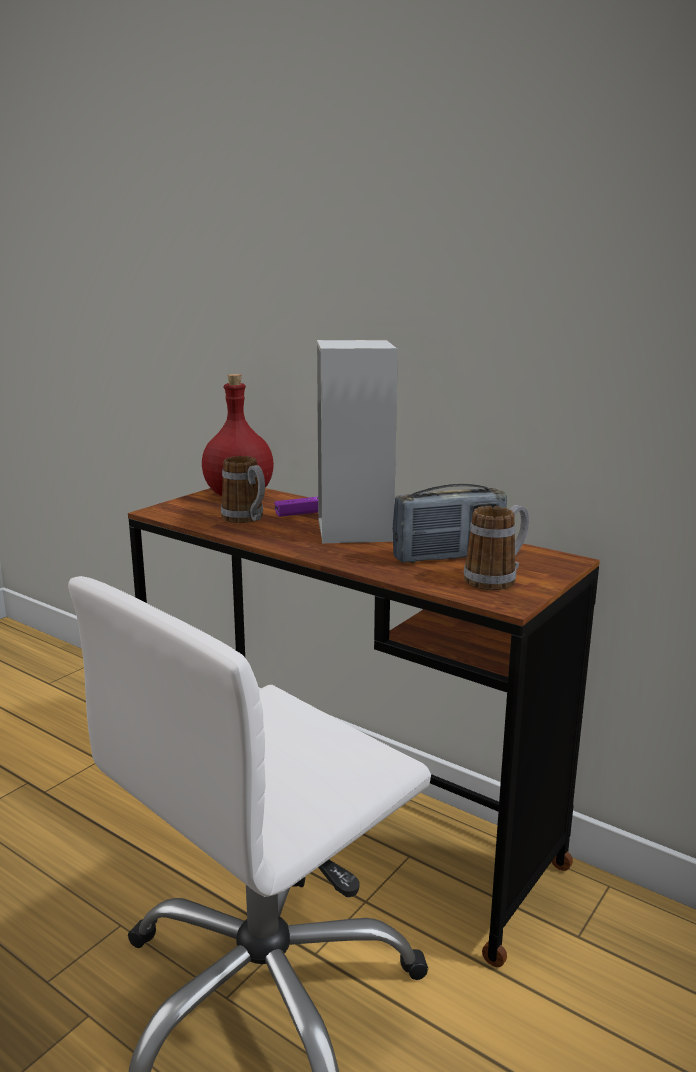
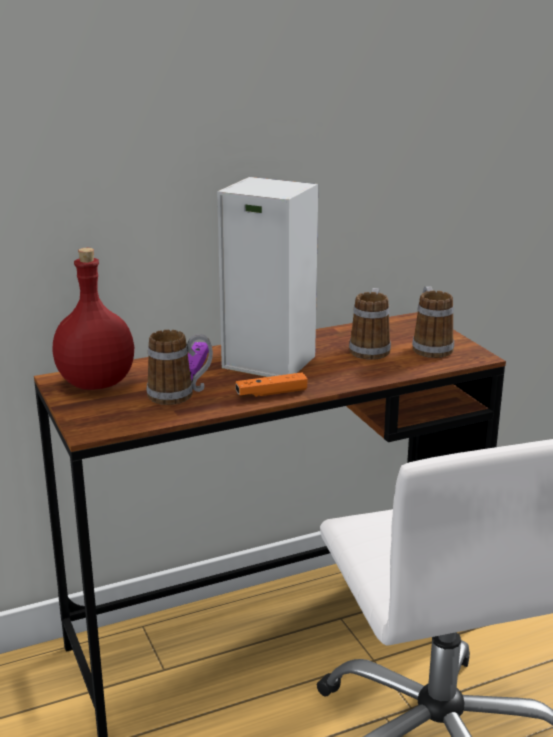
camera: 60 degrees left, 5 degrees up
(288, 543) = (271, 393): none -> orange game controller
(448, 556) = (370, 348): radio -> mug

